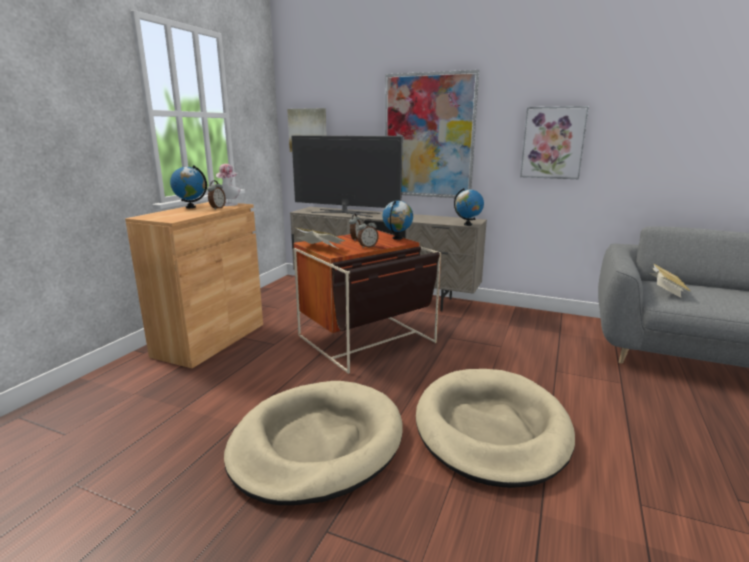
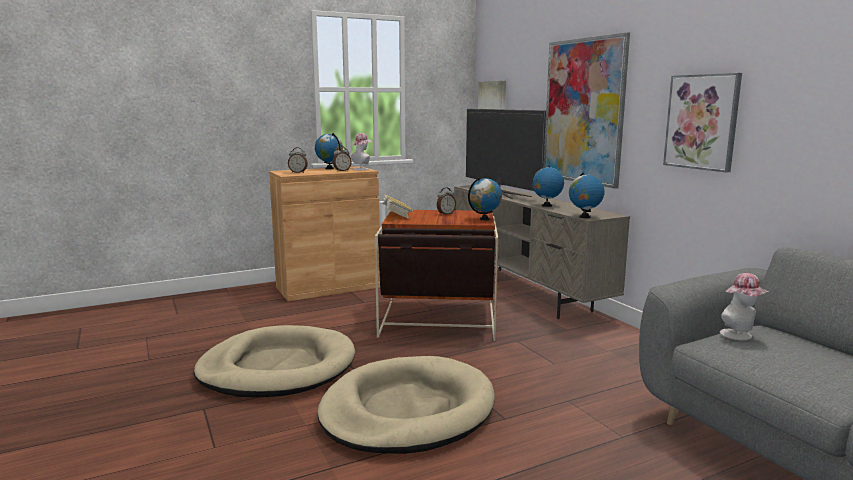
camera: 40 degrees right, 5 degrees down
(367, 247) = (436, 221): alarm clock -> alarm clock (298, 172)
(415, 219) = (546, 205): none -> globe
(666, 290) = (739, 336): book -> hat

